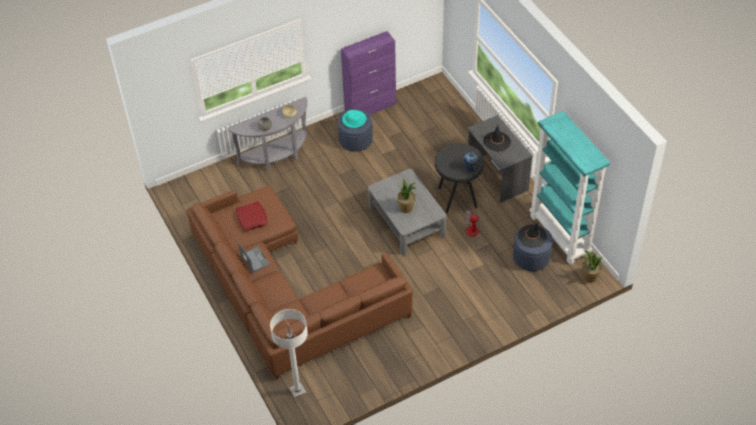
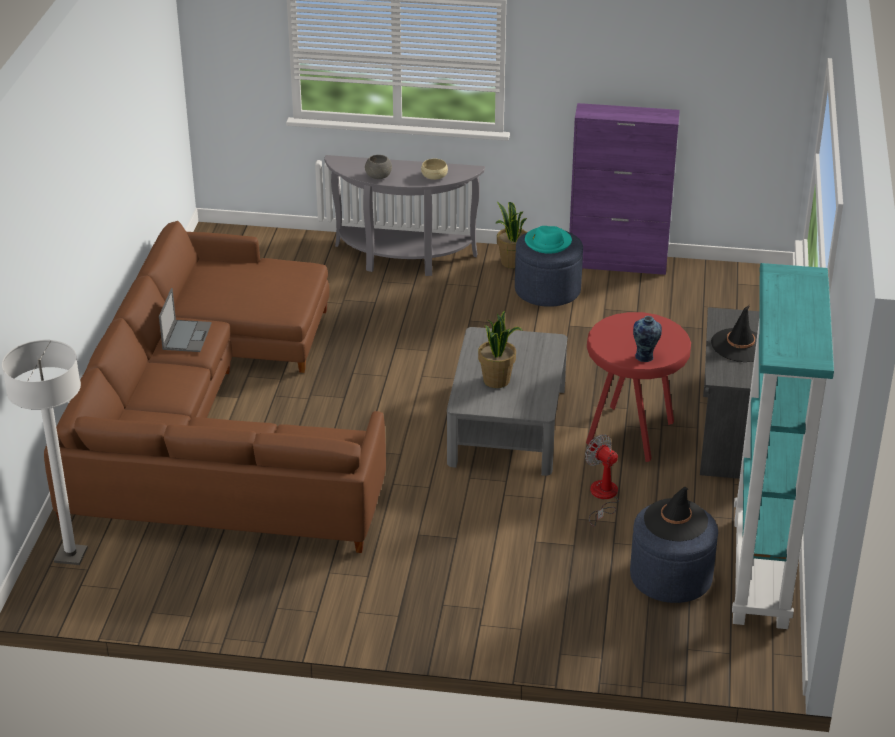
camera: 35 degrees right, 15 degrees down
(252, 218) = (245, 288): red pillow -> none
(457, 197) = (631, 433): black stool -> red stool
(589, 277) = (751, 662): potted plant -> potted plant (511, 262)

